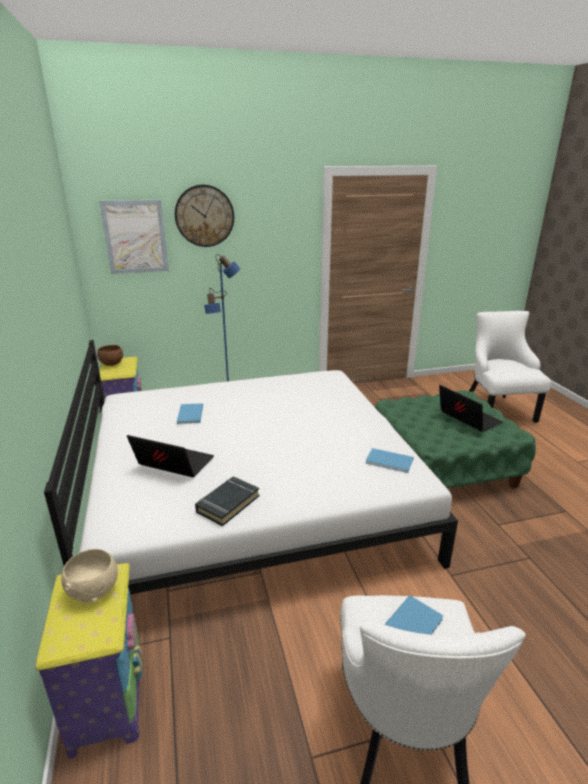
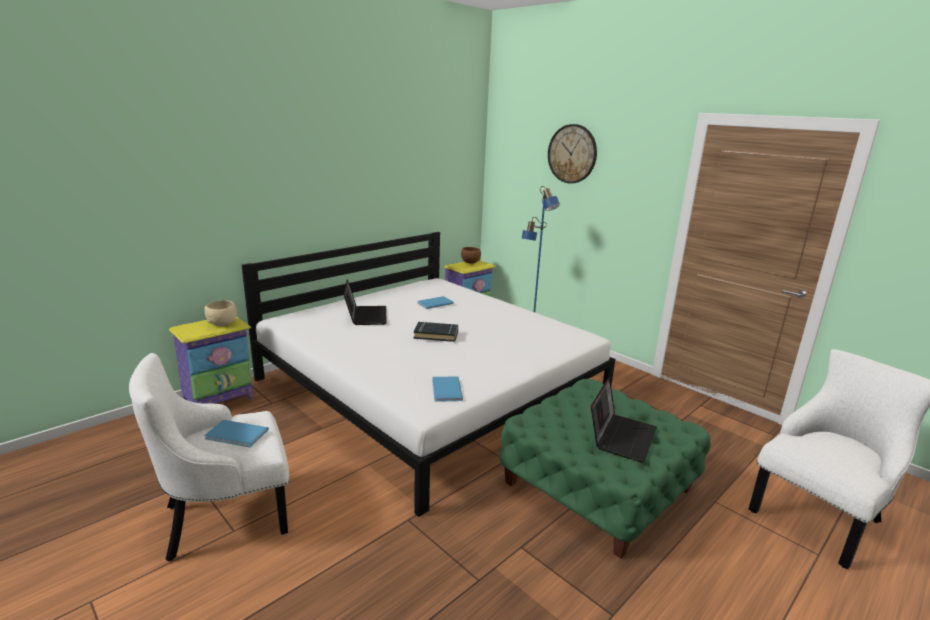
camera: 60 degrees right, 5 degrees down
(135, 237) = (520, 164): picture -> none
(227, 504) = (332, 342): black book -> black book (436, 335)

